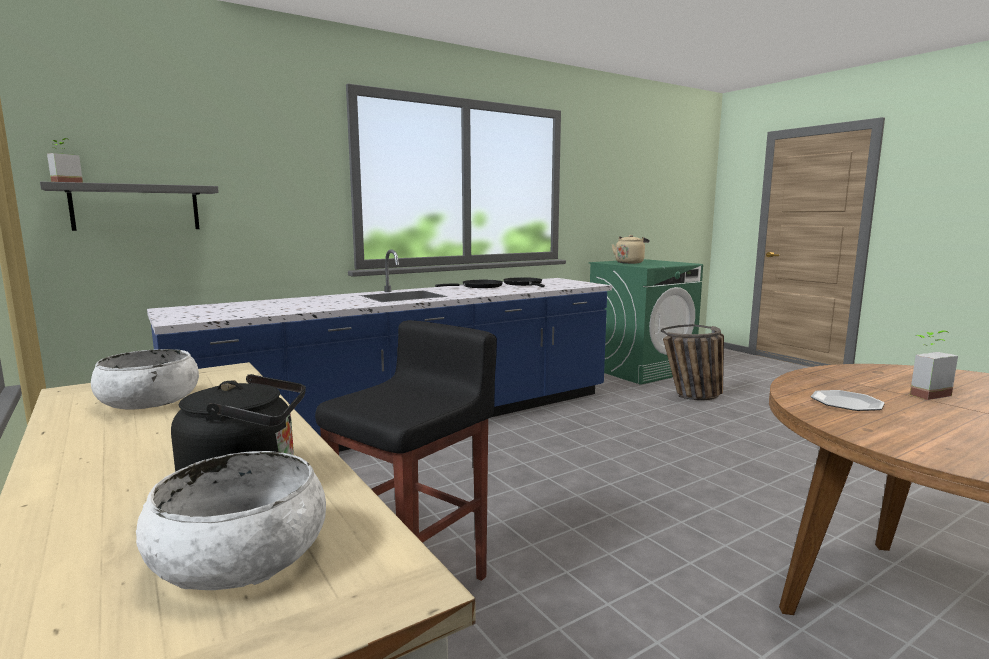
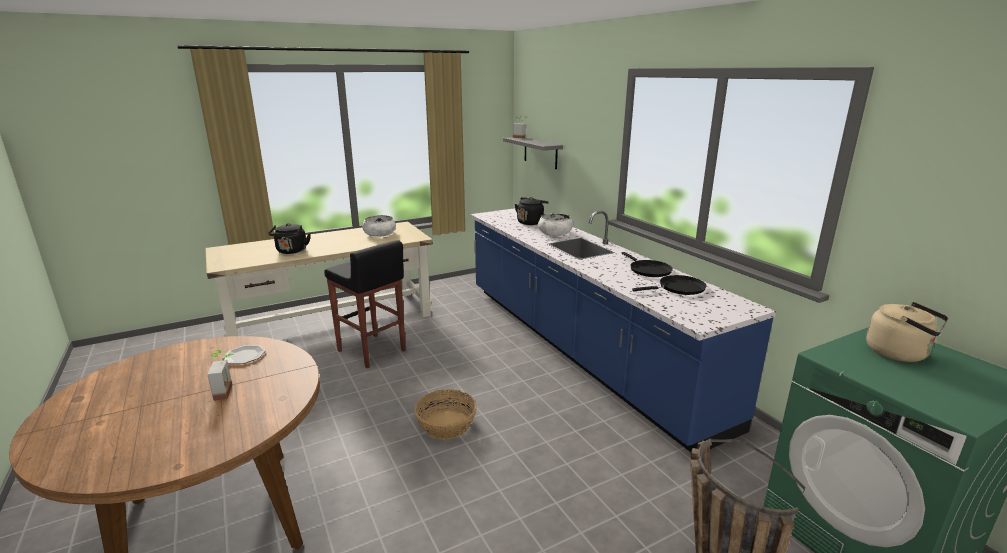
camera: 95 degrees right, 10 degrees up
(241, 556) = (250, 255): white bowl -> white bowl (555, 233)
(263, 306) = (531, 222): none -> black kettle
(615, 486) = (446, 425): none -> basket

